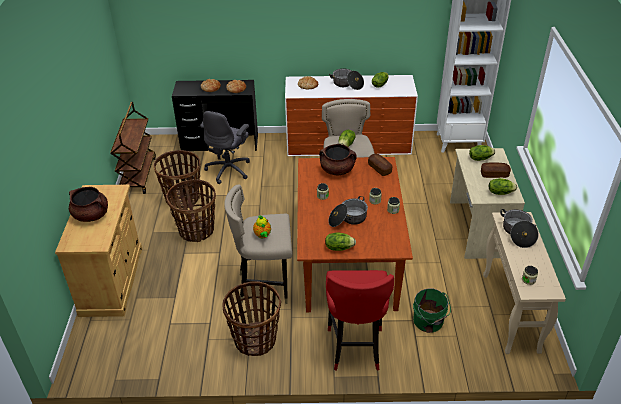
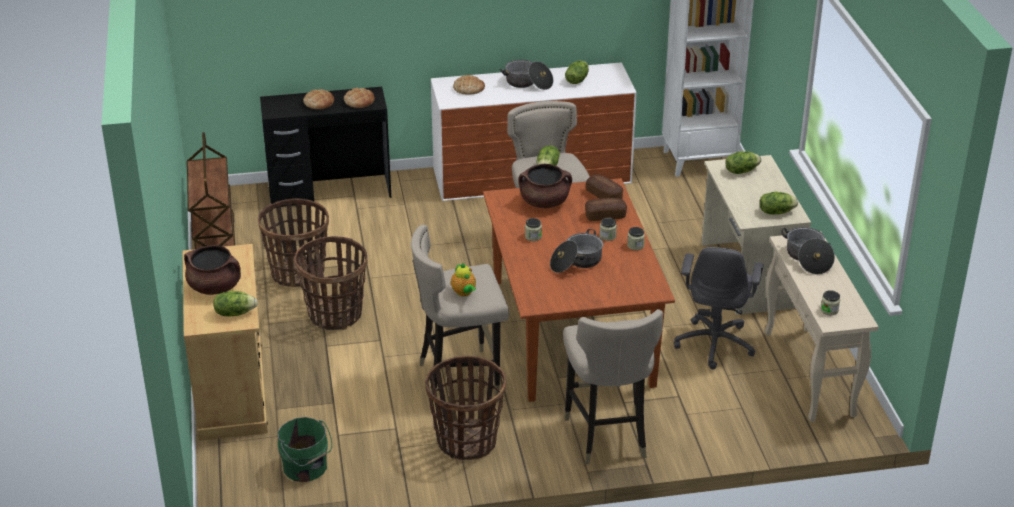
camera: 10 degrees left, 5 degrees down
(229, 170) = (357, 228): grey office chair -> grey office chair (715, 343)
(339, 247) = (573, 297): lettuce -> lettuce (234, 313)
(355, 347) = (607, 436): red stool -> beige stool
(429, 322) = (701, 396): green bucket -> green bucket (306, 468)
(494, 174) = (764, 190): bread -> bread (605, 216)

